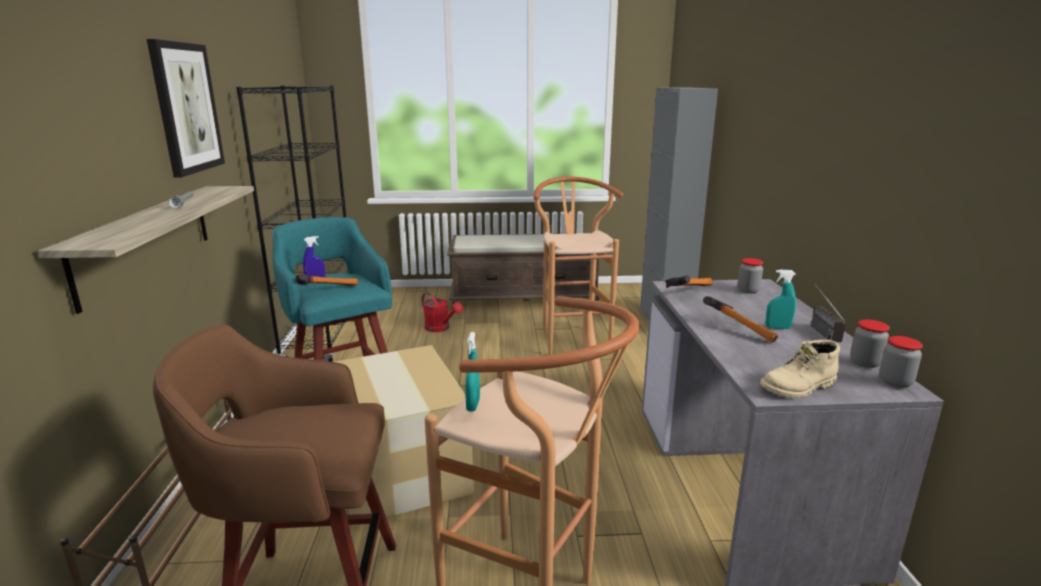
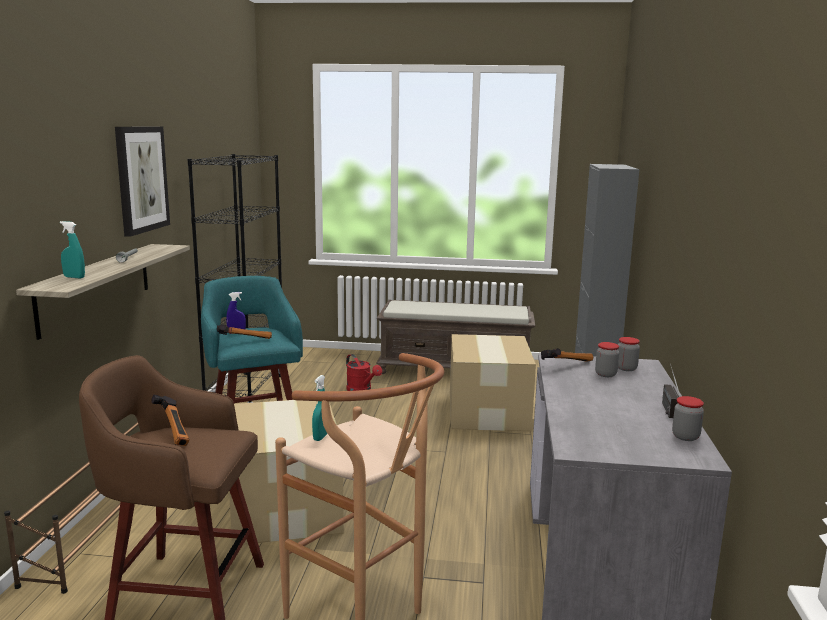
camera: 10 degrees right, 5 degrees down
(572, 338) = (488, 411): brown stool -> cardboard box
(741, 330) = (590, 401): hammer -> hammer (179, 431)
(777, 328) = (627, 402): turquoise spray bottle -> turquoise spray bottle (74, 277)
(799, 388) = (605, 449): beige boot -> none
(895, 382) = (699, 453): jar -> jar (605, 374)

